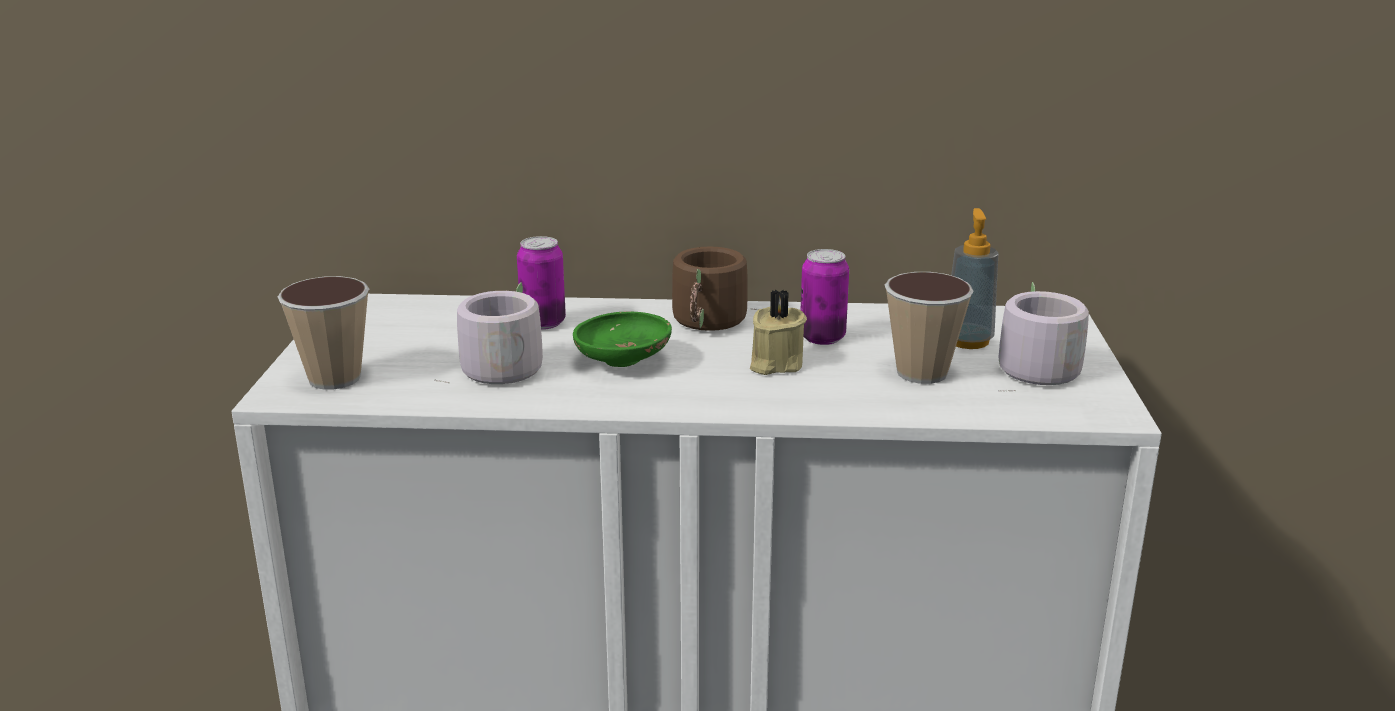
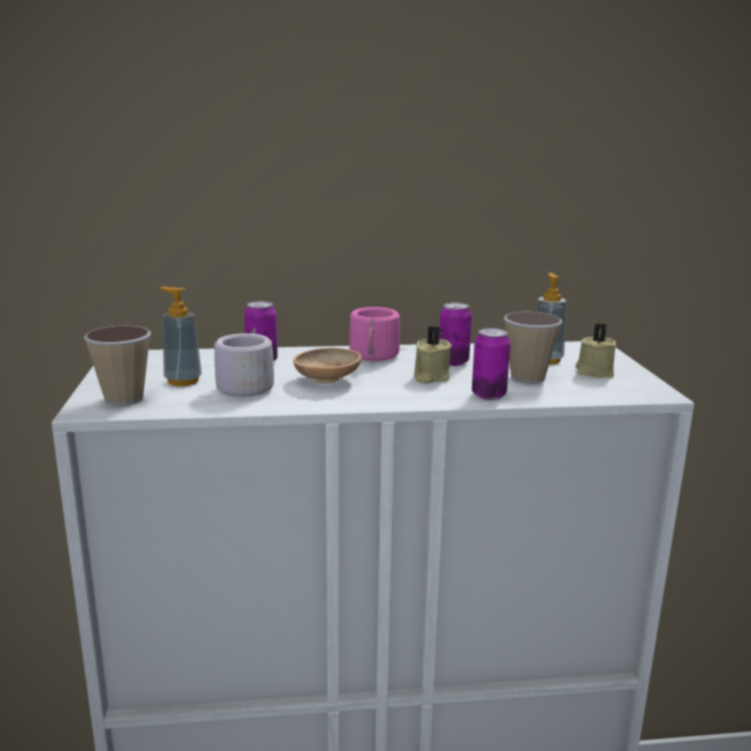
camera: 10 degrees left, 5 degrees down
(422, 352) = (183, 381): none -> soap dispenser
(623, 362) = (327, 380): green bowl -> brown bowl
(711, 324) = (376, 357): brown mug -> pink mug
(847, 401) = (488, 395): none -> can
(1031, 367) = (594, 372): grey mug -> beige candle

